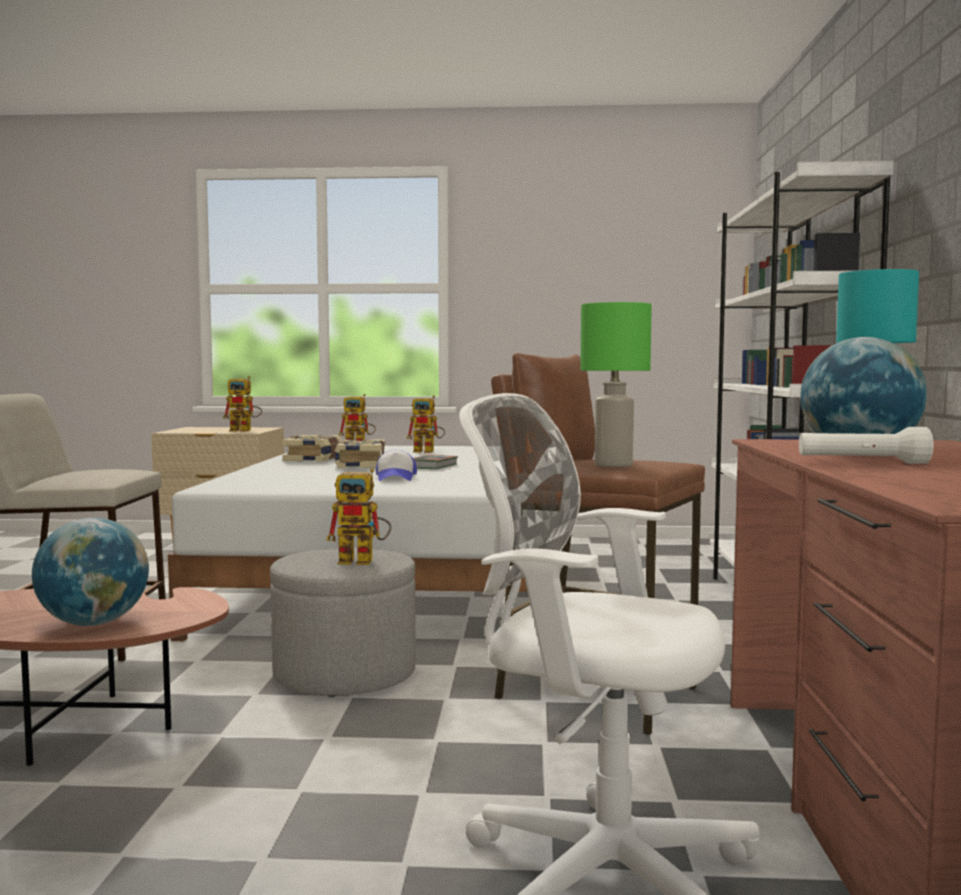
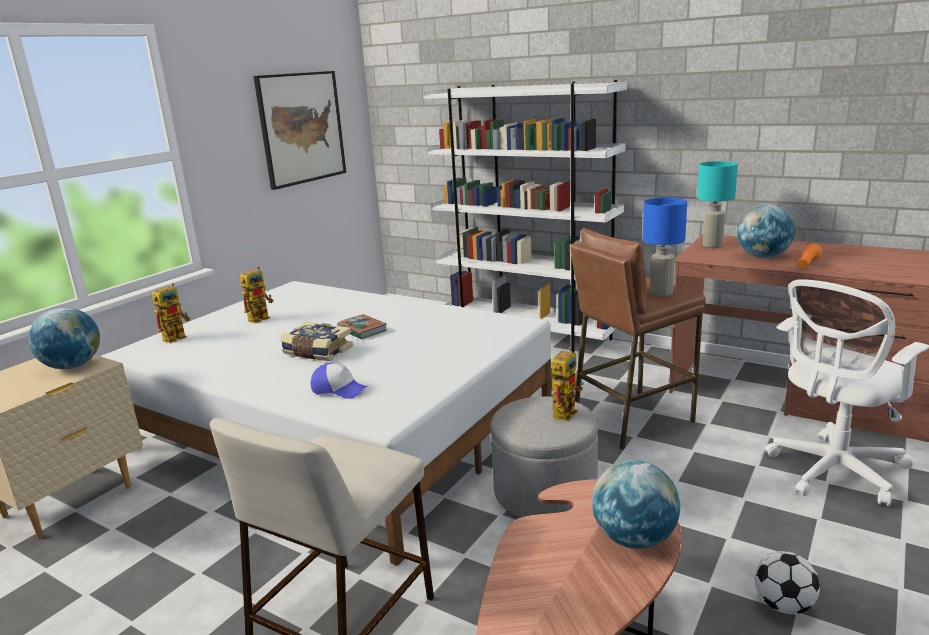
camera: 60 degrees left, 15 degrees up
(139, 841) = (783, 605): none -> football
(245, 430) = (73, 366): toy robot -> globe
(314, 459) = (240, 364): book -> none
(396, 478) = (414, 349): cap -> cap (339, 389)
(613, 465) = (662, 293): green table lamp -> blue table lamp
(621, 280) = (301, 128): none -> picture
(862, 463) = (807, 264): white flashlight -> orange flashlight

